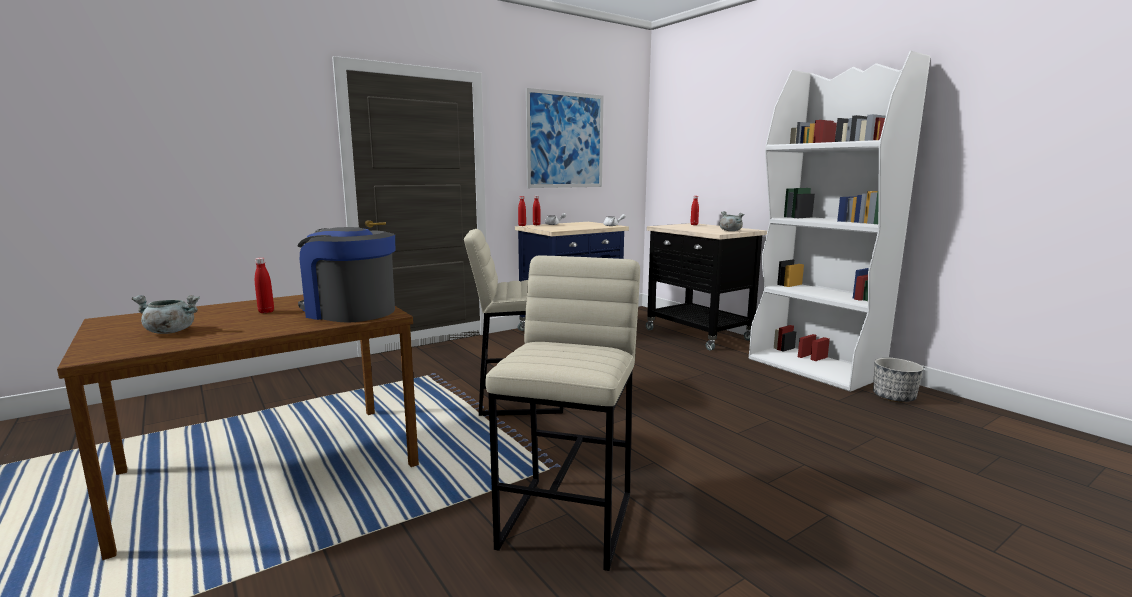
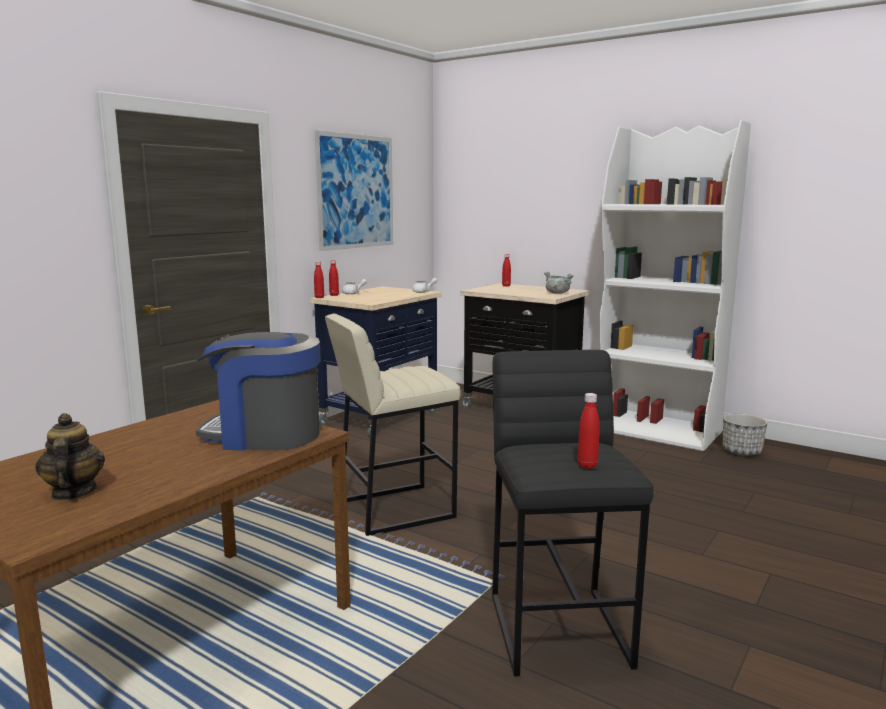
camera: 20 degrees left, 0 degrees up
(169, 332) = (73, 492): grey cooking pot -> teapot
(266, 312) = (154, 447): red bottle -> red bottle (587, 466)
(568, 518) = (557, 627): beige stool -> black stool

